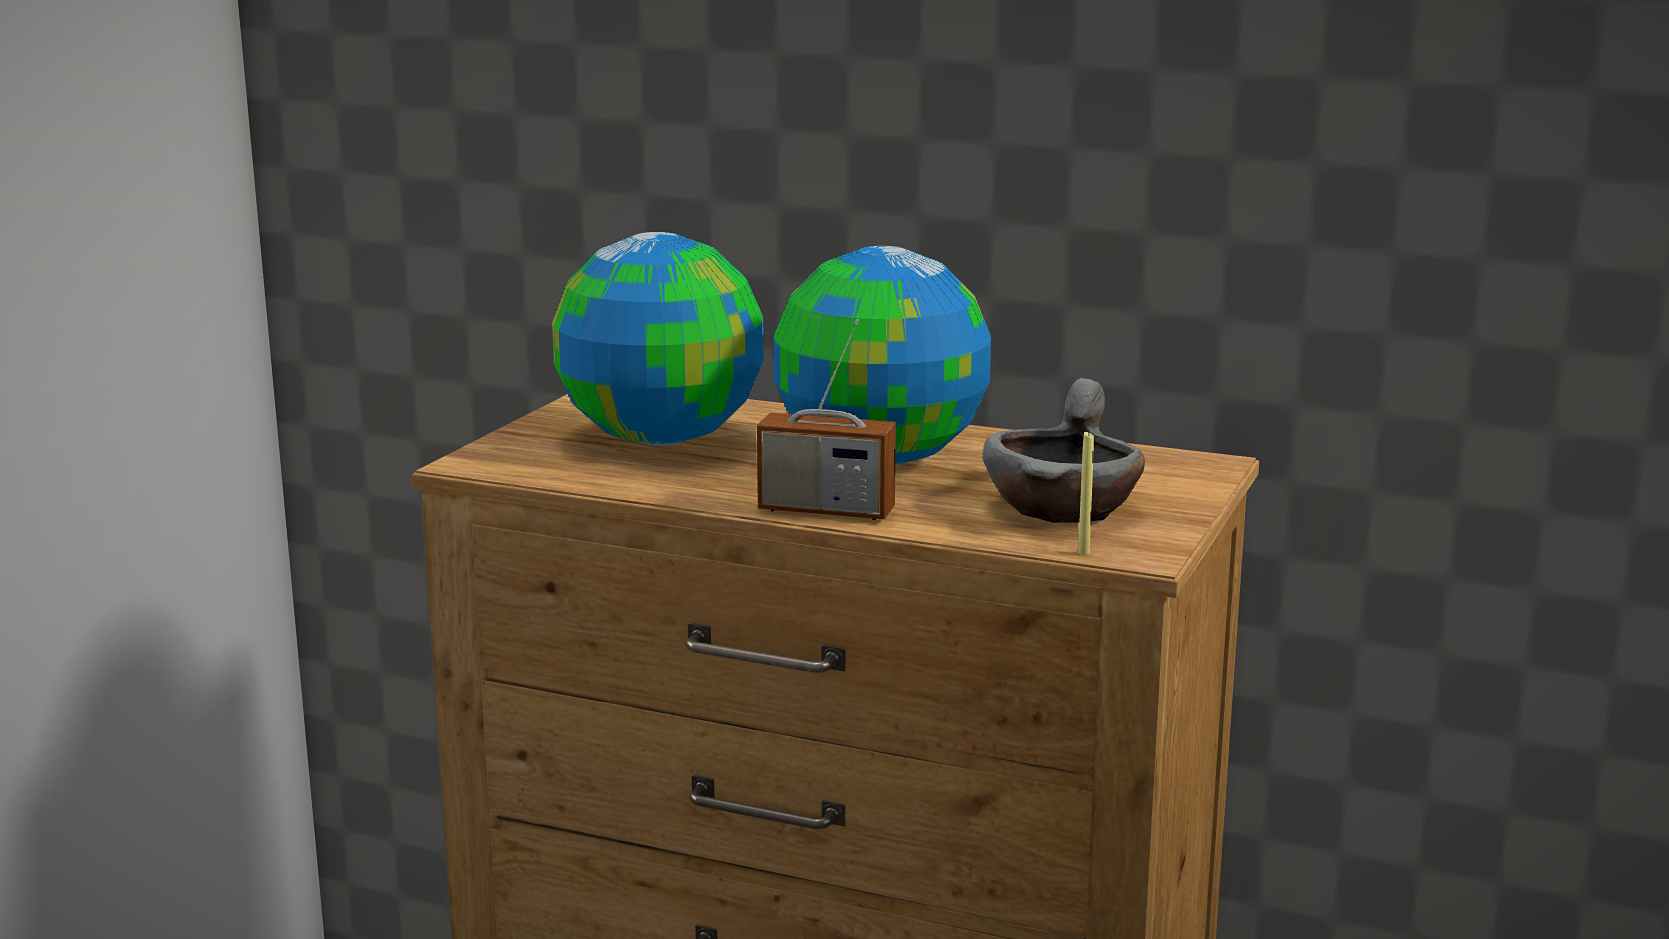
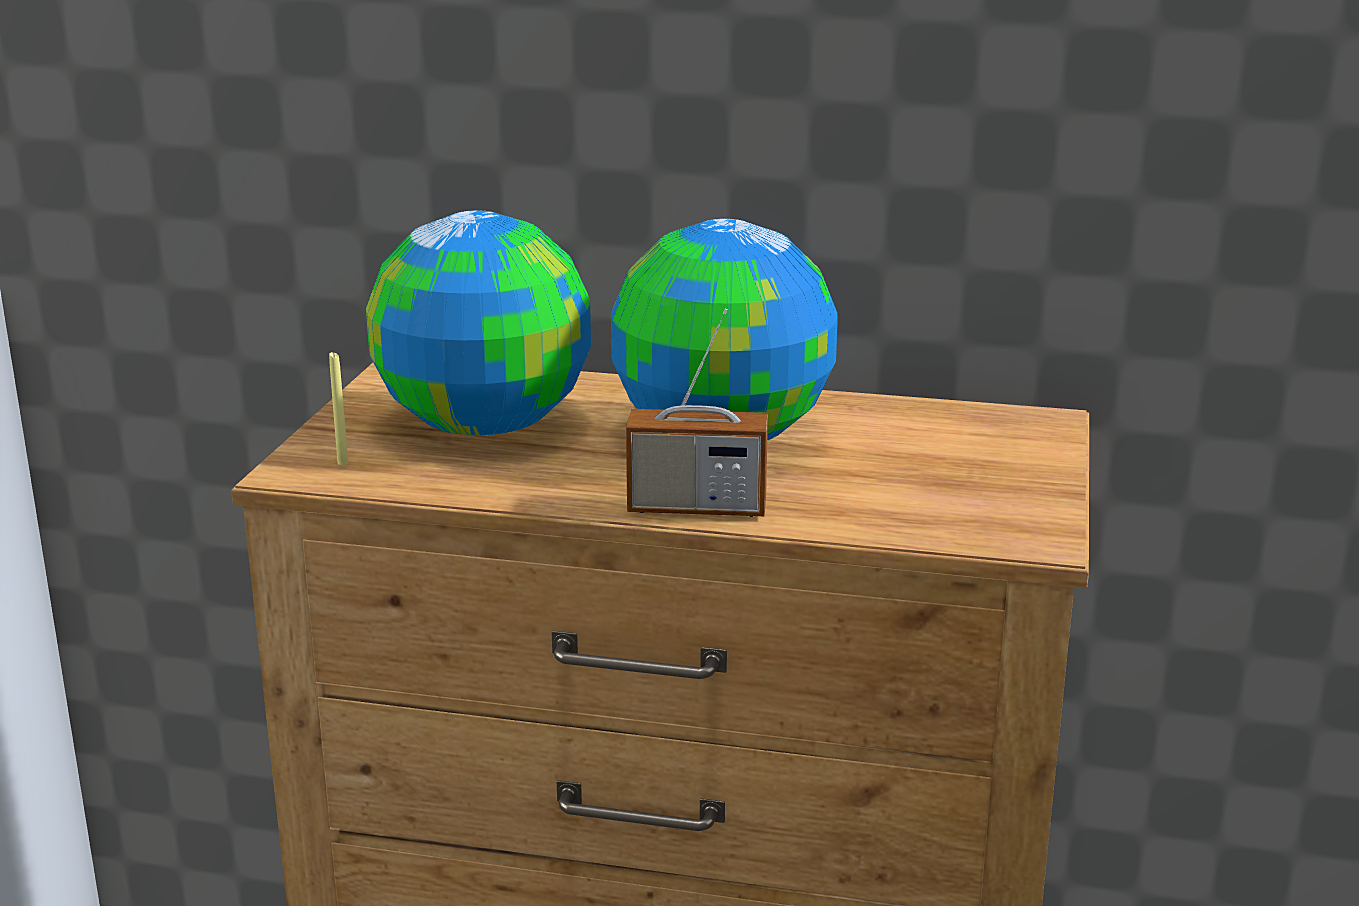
camera: 10 degrees left, 5 degrees up
(1063, 507) = (933, 486): grey bowl -> none
(1083, 552) = (982, 543): yellow candle -> yellow candle (342, 463)

